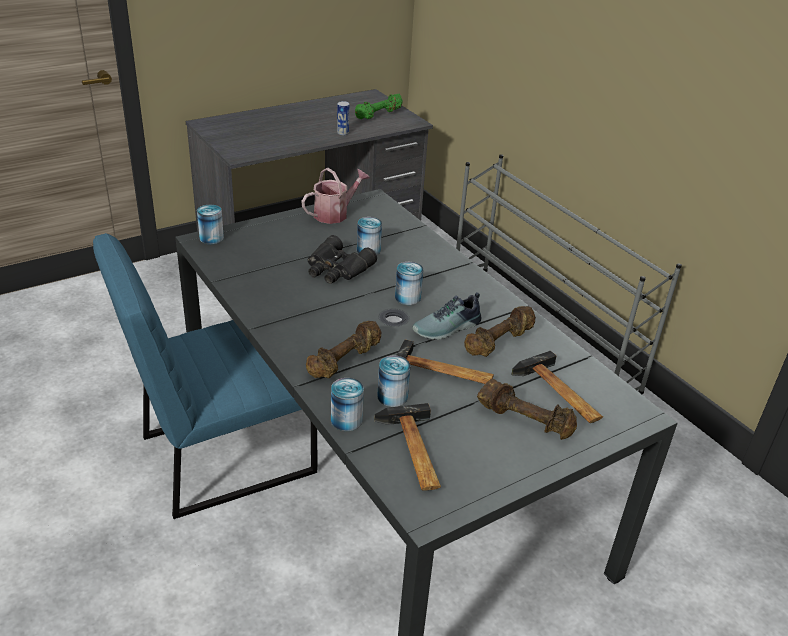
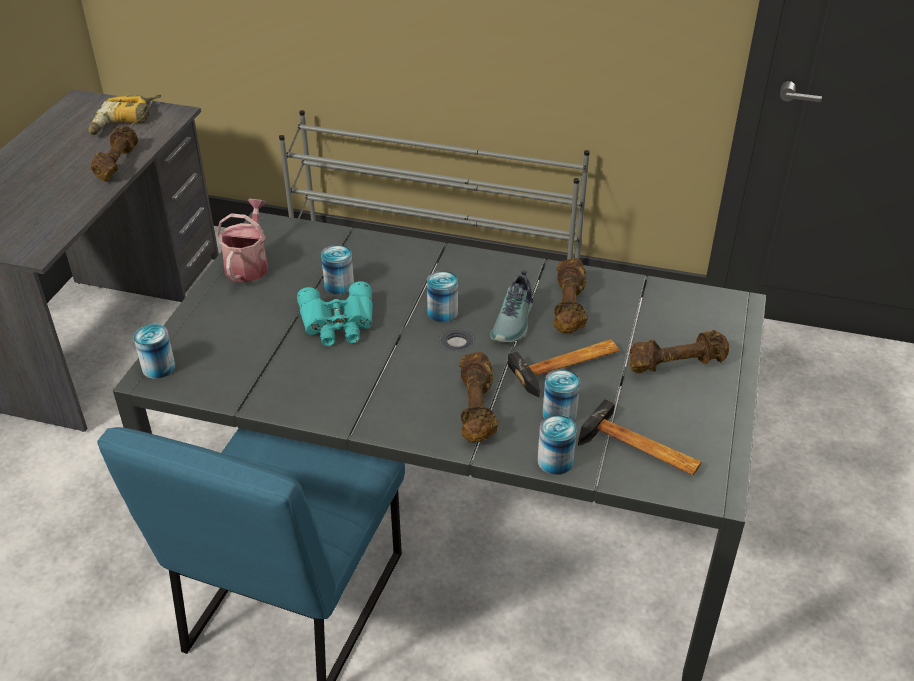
camera: 40 degrees left, 5 degrees up
(336, 269) = (338, 323): black binoculars -> turquoise binoculars
(342, 133) = (116, 163): can -> brown dumbbell
(379, 115) = (125, 122): green dumbbell -> power drill
(559, 395) = (669, 325): hammer -> none

